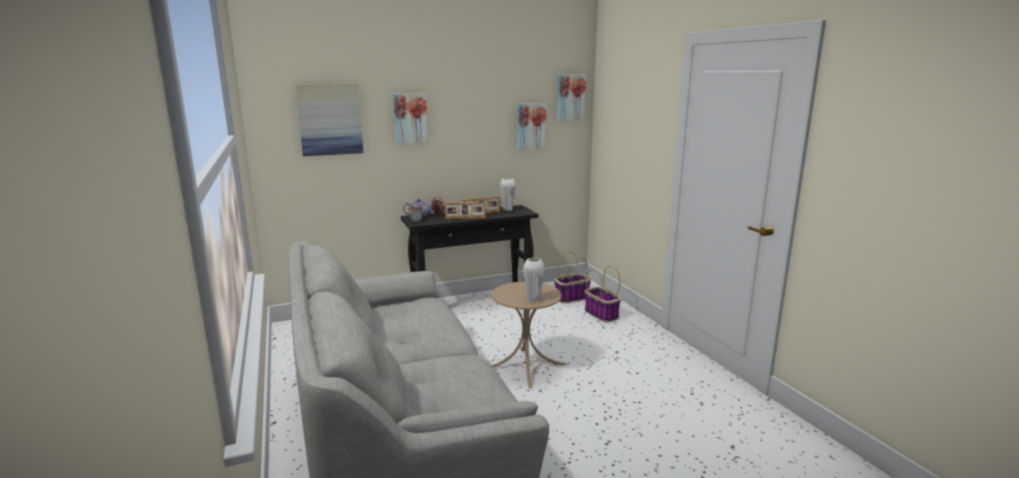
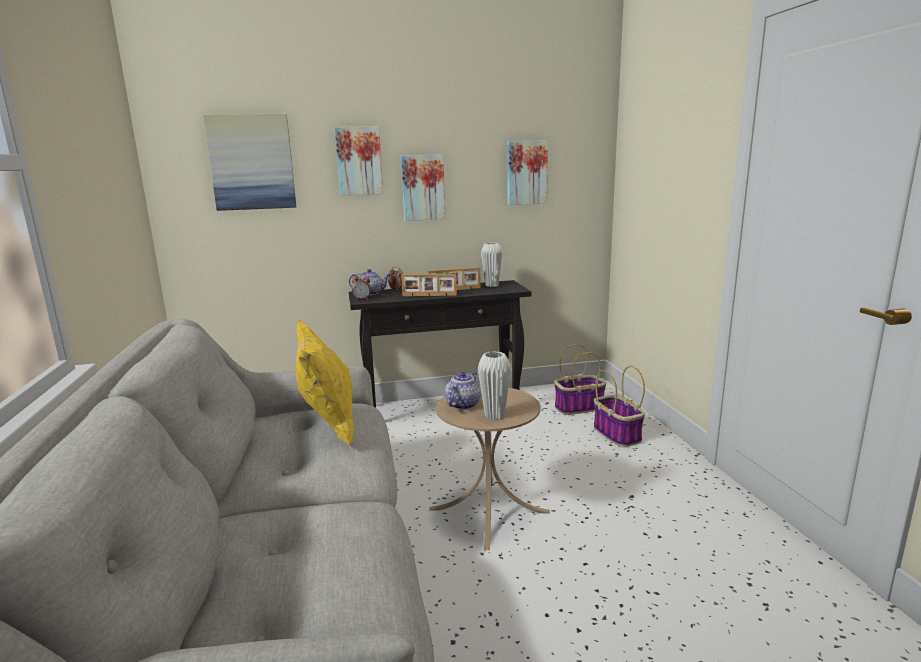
camera: 10 degrees right, 0 degrees up
(420, 313) = (328, 427): none -> yellow pillow
(510, 294) = (463, 404): none -> teapot
(570, 97) = (583, 132): picture -> picture (423, 187)

